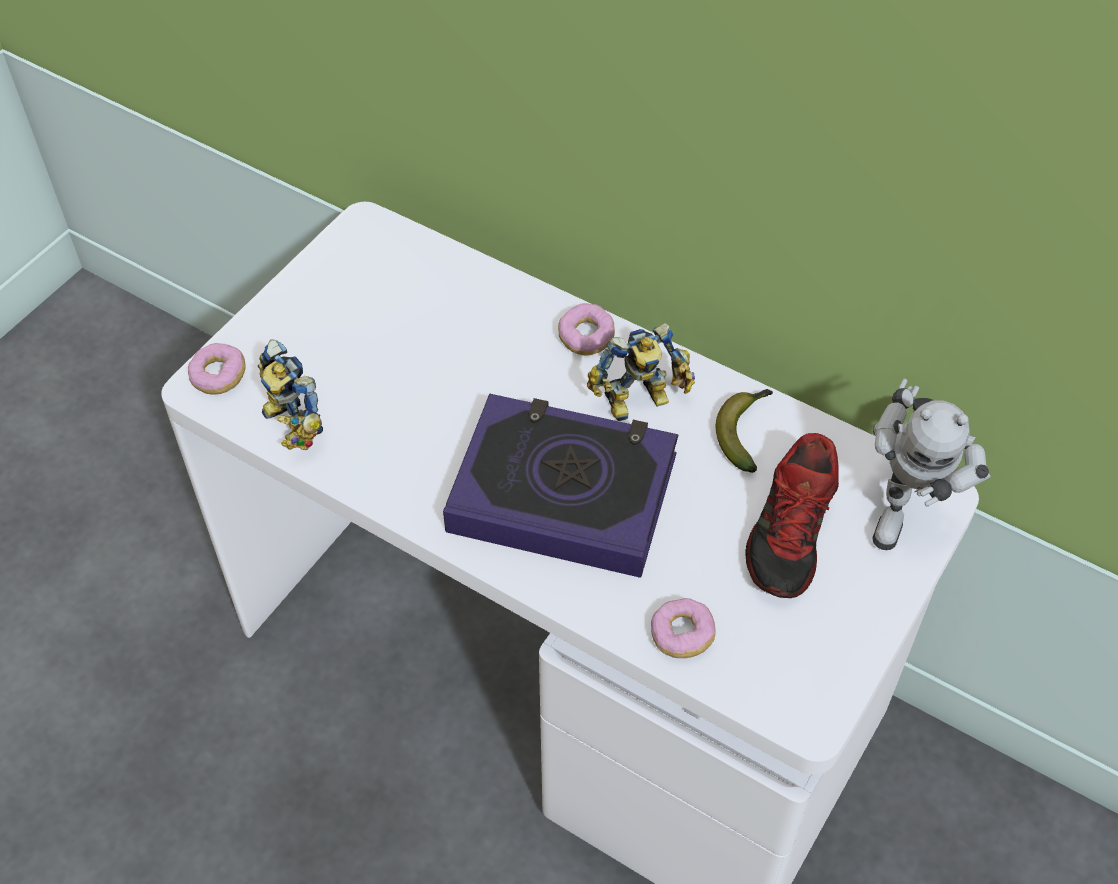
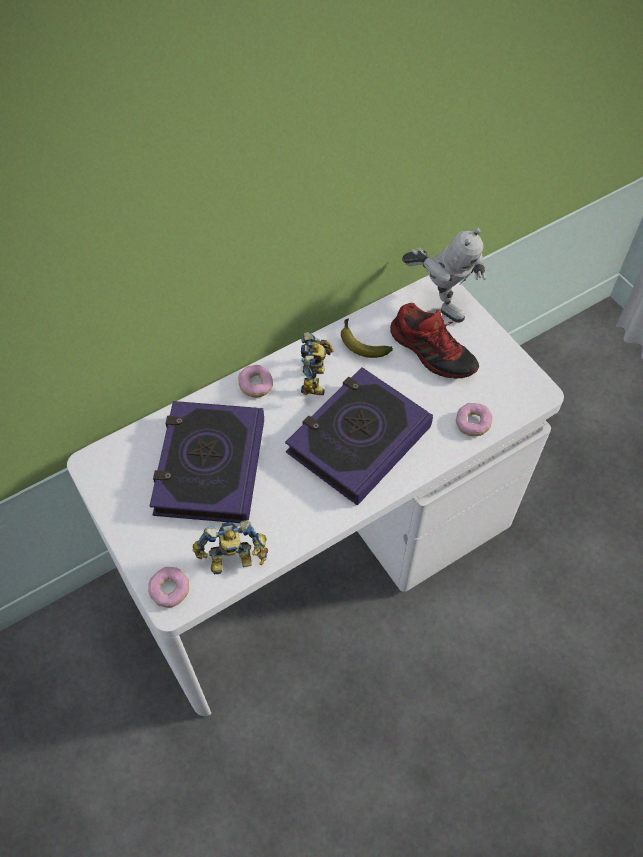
camera: 65 degrees left, 5 degrees up
(423, 342) = (209, 466): none -> book

